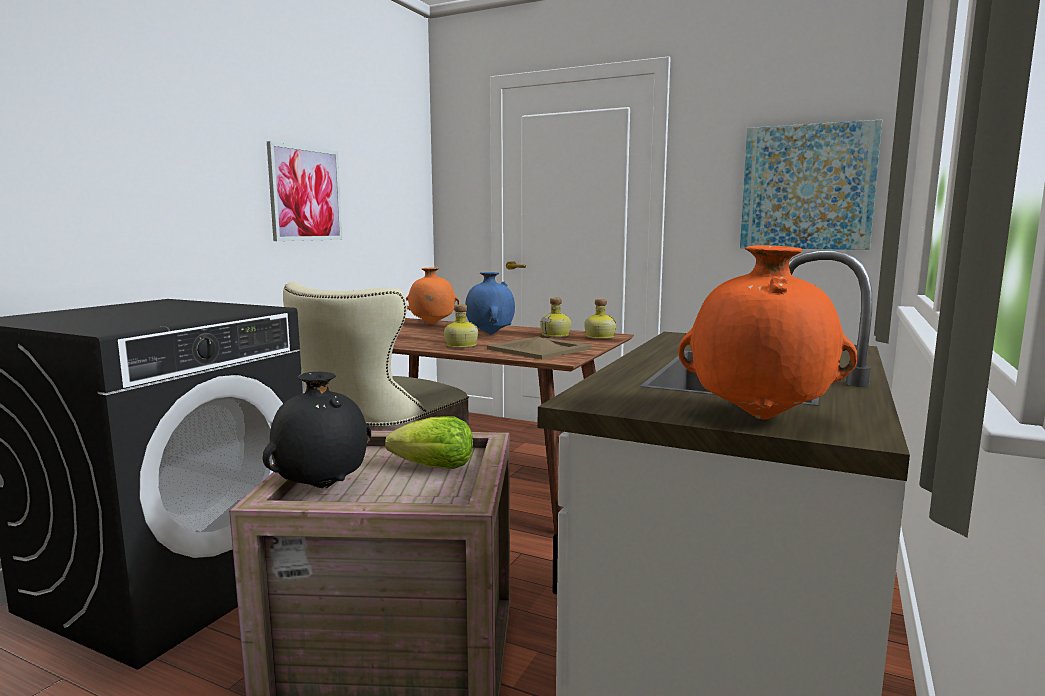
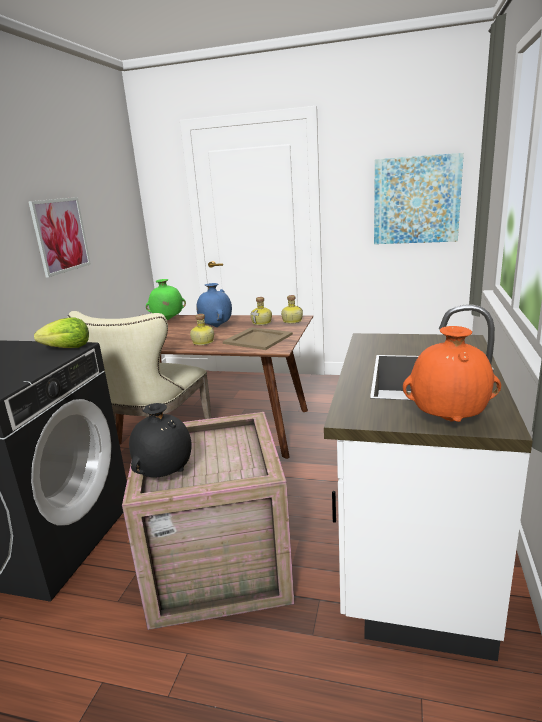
camera: 10 degrees left, 10 degrees up
(431, 324) = (167, 319): orange vase -> green vase
(435, 468) = (229, 446): lettuce -> lettuce (68, 348)

